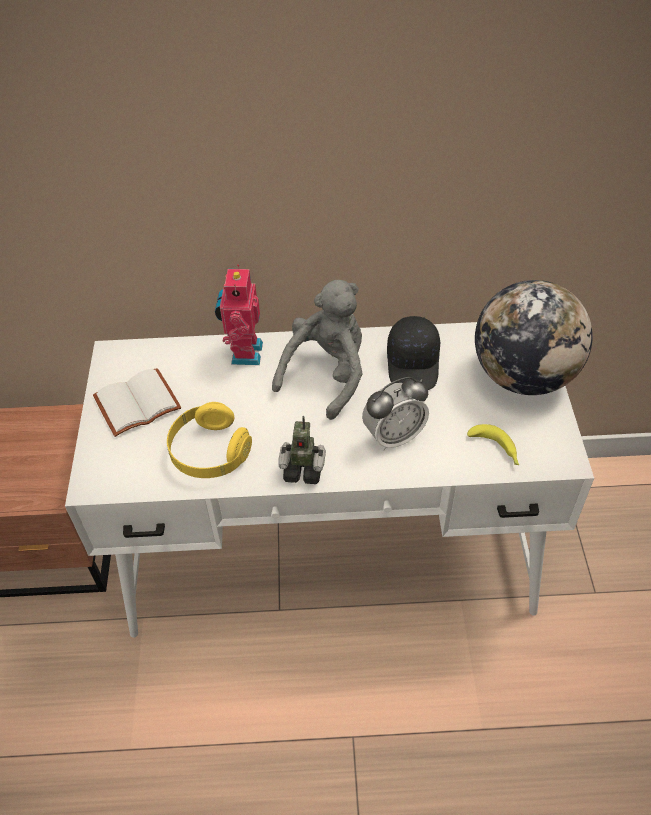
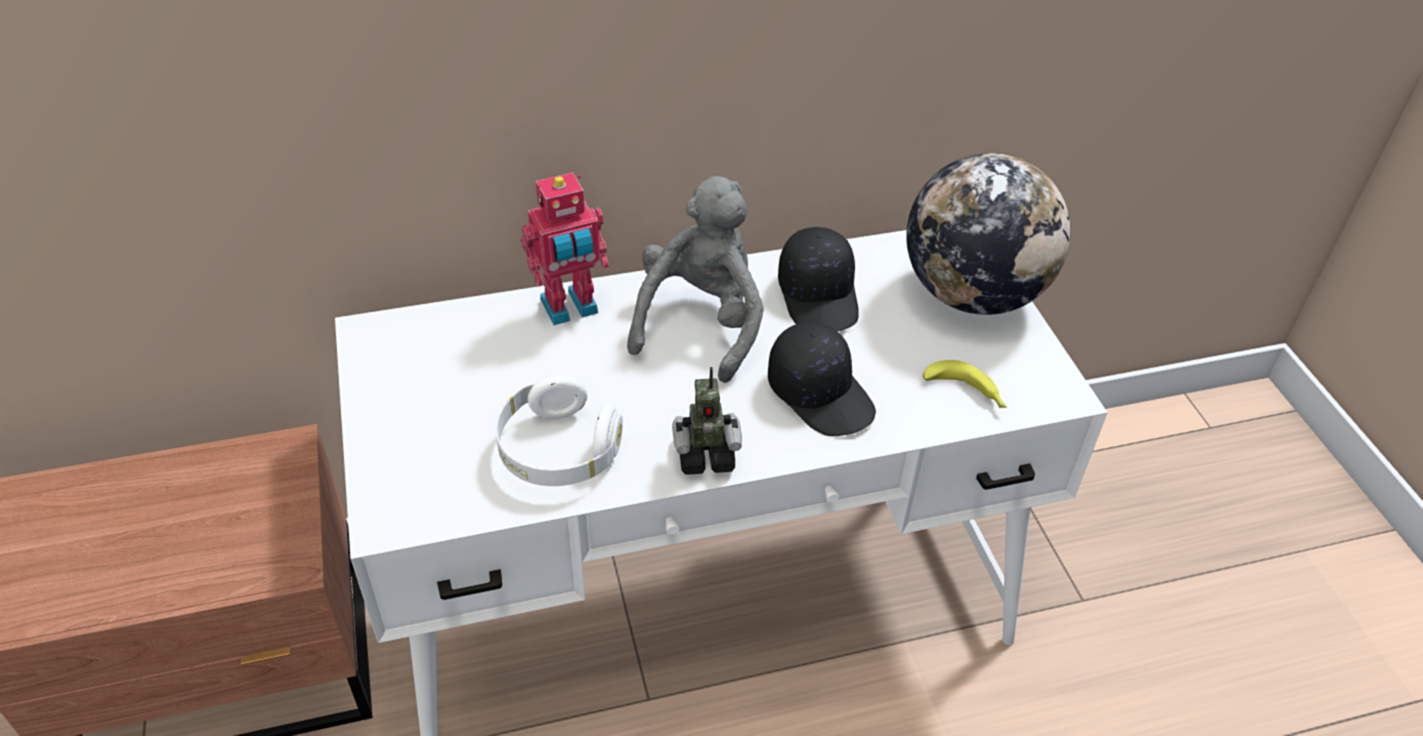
camera: 15 degrees left, 5 degrees down
(137, 401) = (426, 394): white book -> none
(209, 452) = (558, 451): yellow headphones -> white headphones
(244, 353) = (570, 308): toy robot -> toy robot turned 105 degrees counterclockwise
(394, 436) = (821, 394): alarm clock -> black cap

